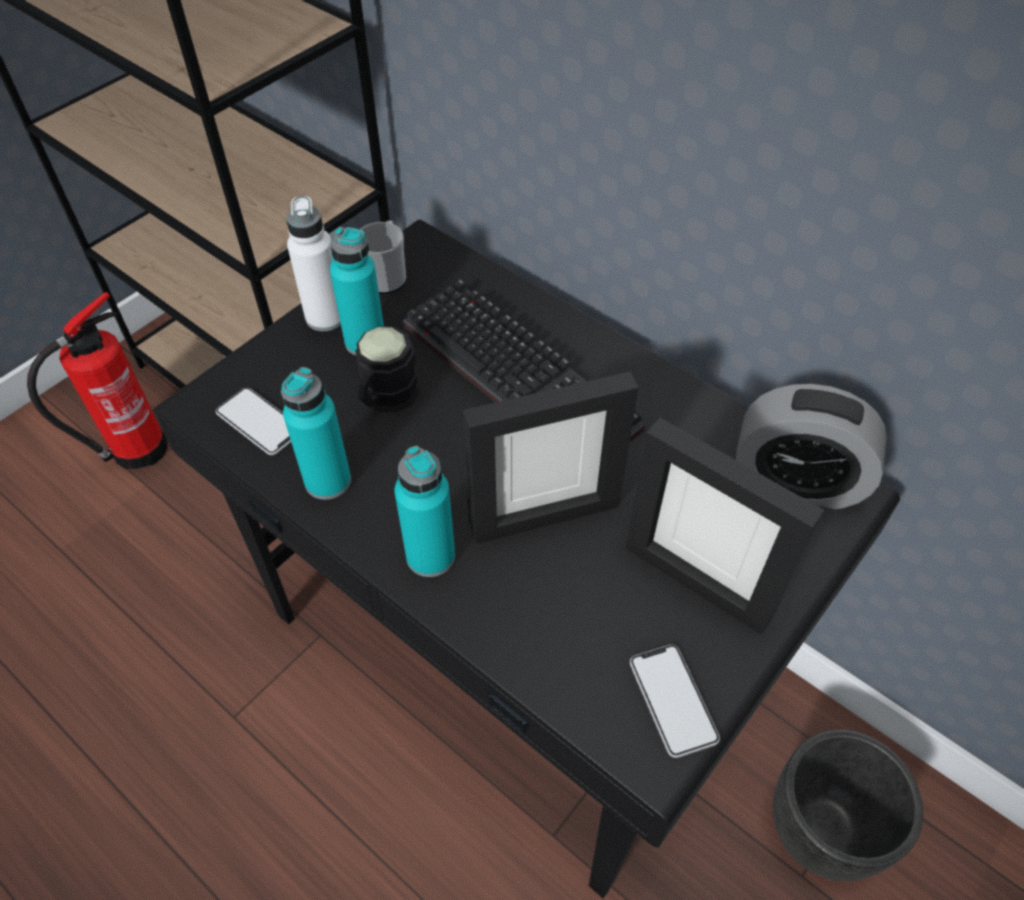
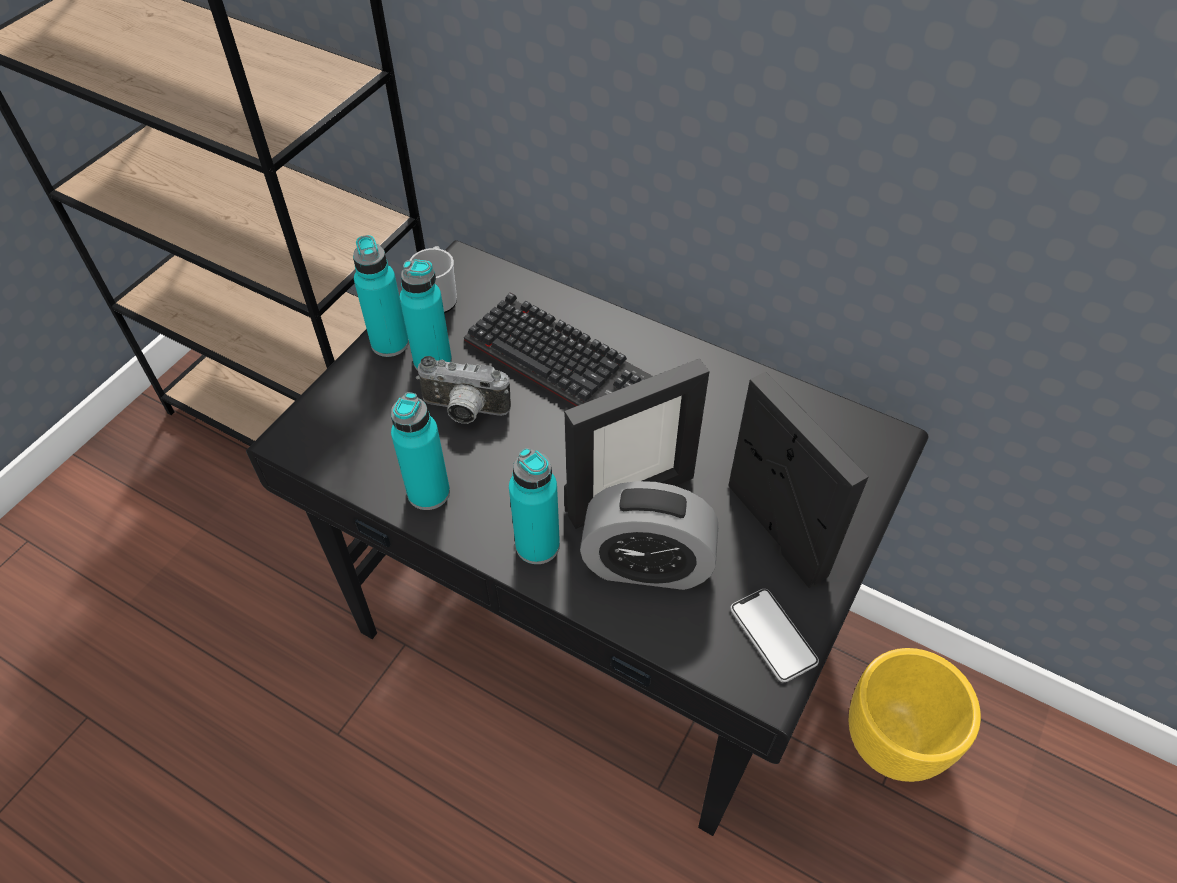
camera: 10 degrees left, 0 degrees up
(134, 451) = (183, 497): fire extinguisher -> none
(259, 422) = (352, 448): phone -> none
(325, 317) = (390, 343): white bottle -> turquoise bottle
(385, 399) = (464, 411): black mug -> camera
(698, 580) = (774, 531): picture frame -> picture frame turned 150 degrees counterclockwise
(796, 480) = (840, 433): alarm clock -> alarm clock (647, 565)
(821, 829) = (892, 741): black planter -> yellow planter

